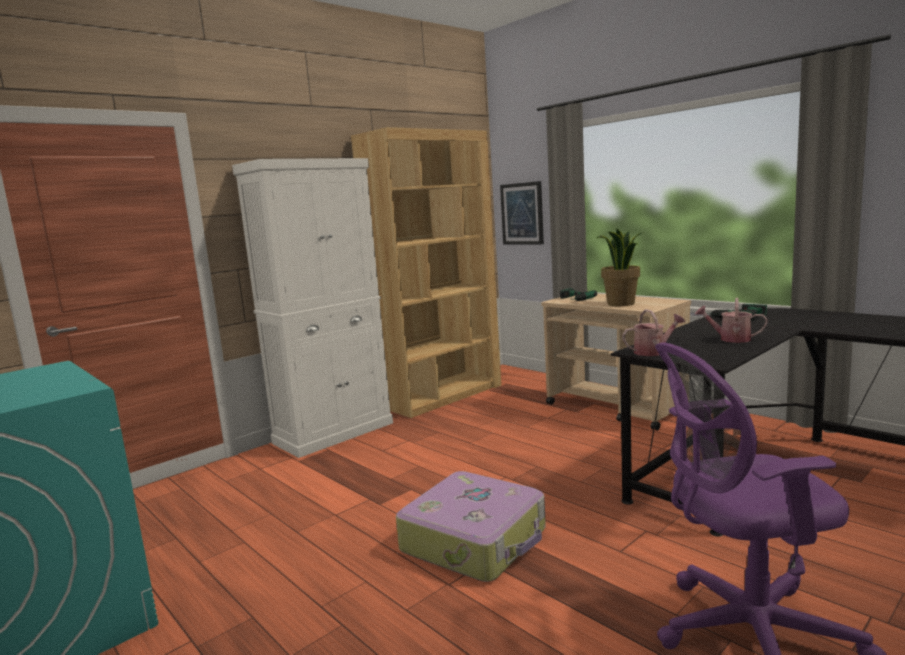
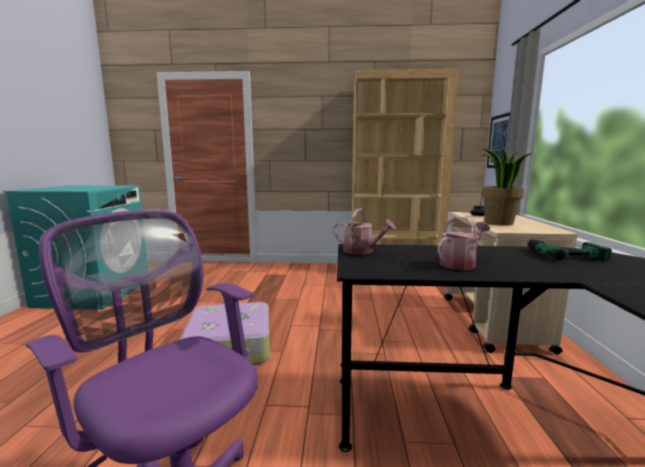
camera: 45 degrees right, 0 degrees up
(334, 433) = (305, 268): white cabinet -> none
(730, 339) = (460, 264): watering can -> watering can turned 75 degrees clockwise

